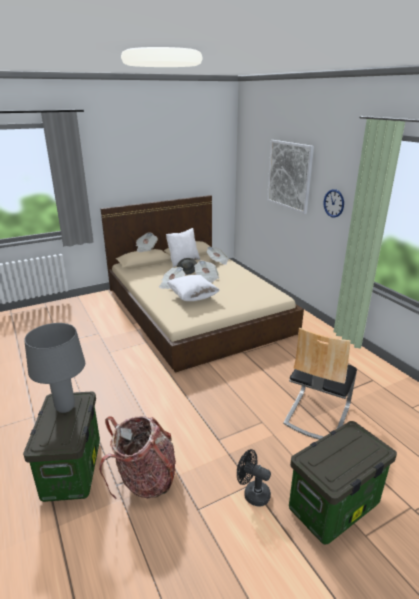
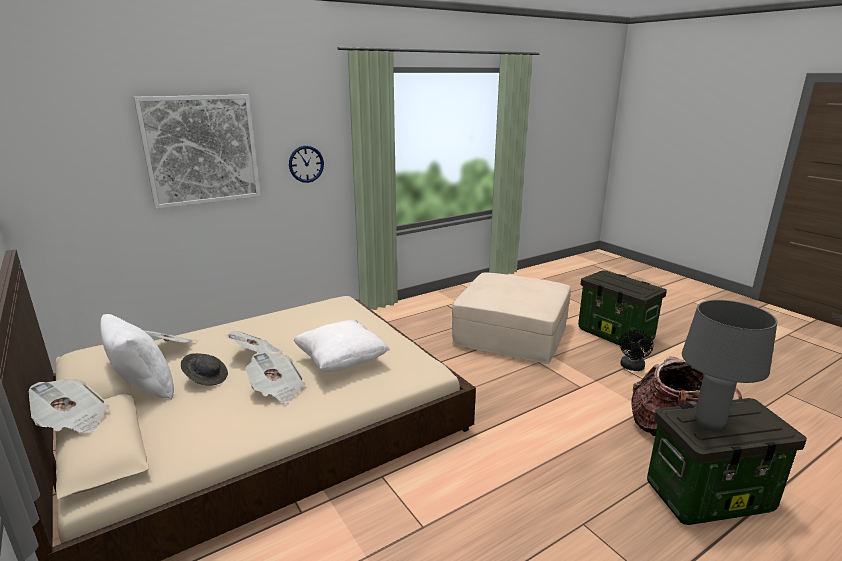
camera: 95 degrees left, 5 degrees down
(316, 414) = (512, 334): chair -> beige ottoman

